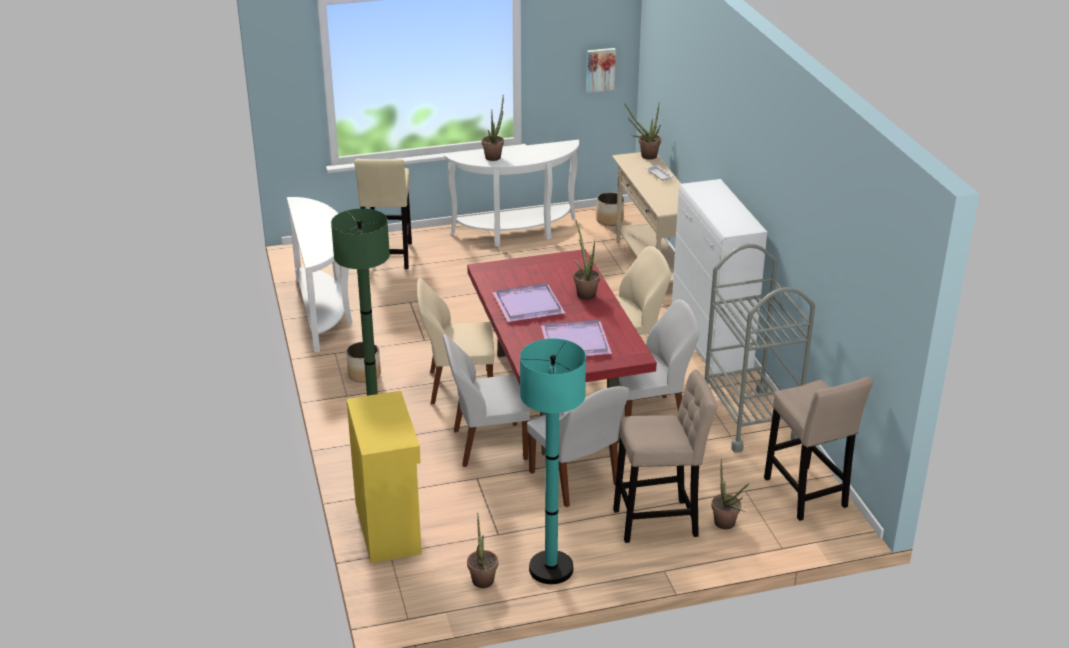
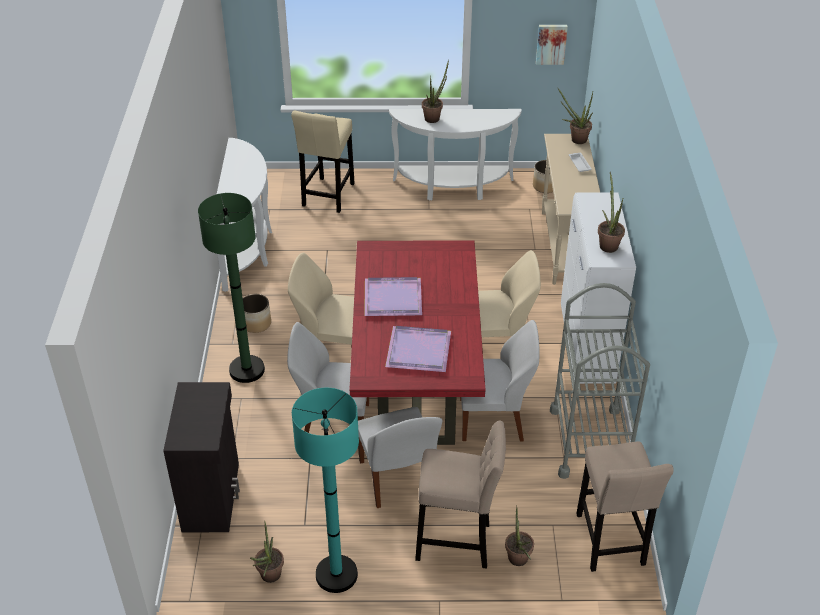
camera: 15 degrees right, 10 degrees up
(389, 527) = (212, 496): yellow cabinet -> black cabinet
(584, 293) = (451, 293): potted plant -> potted plant (607, 244)

